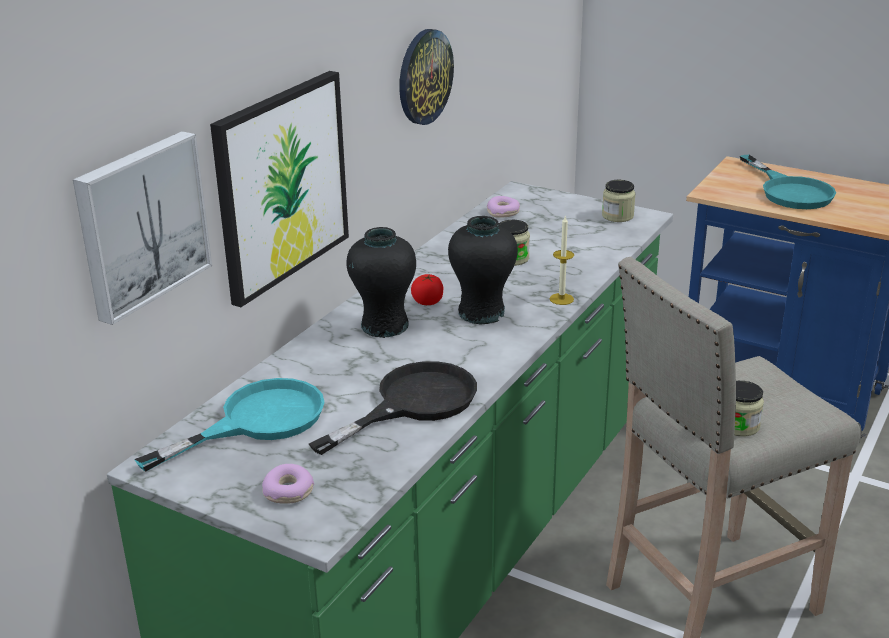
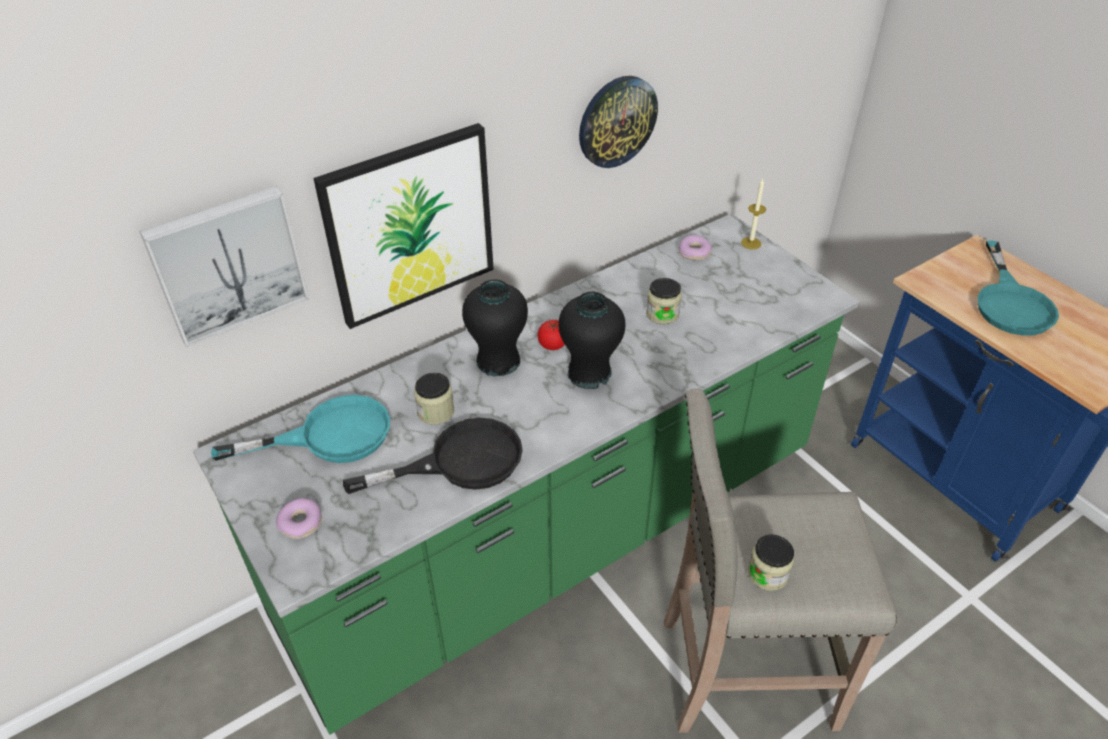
camera: 25 degrees right, 15 degrees up
(561, 299) = (672, 380): candle -> candle (751, 243)
(617, 216) = (800, 288): jar -> jar (436, 411)

